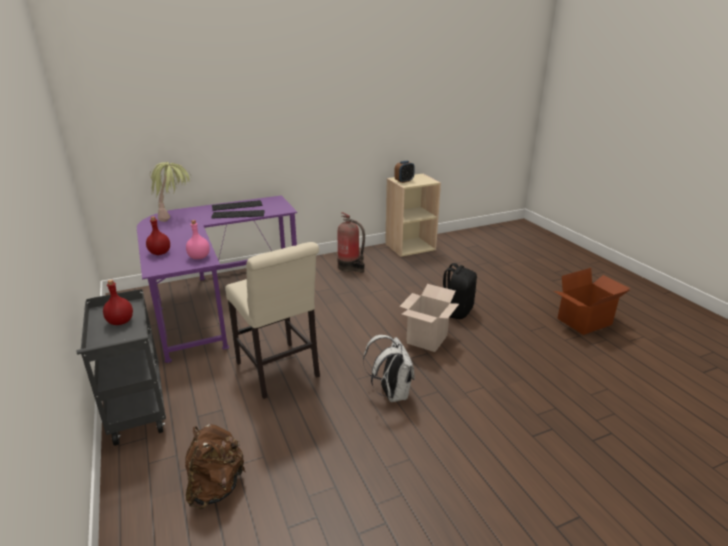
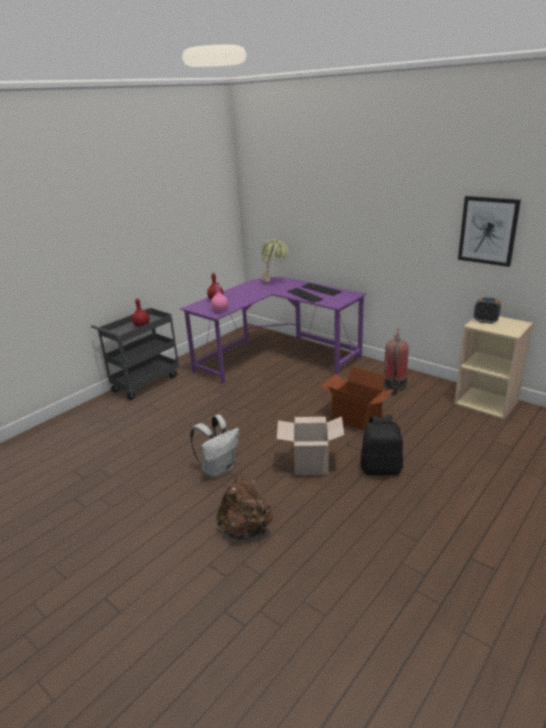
camera: 65 degrees right, 0 degrees up
(216, 487) = (94, 435): brown backpack -> brown backpack (246, 530)
(279, 373) = (210, 413): beige stool -> none
(384, 108) = (488, 231): none -> picture
(585, 322) = (466, 576): cardboard box -> cardboard box (356, 418)

